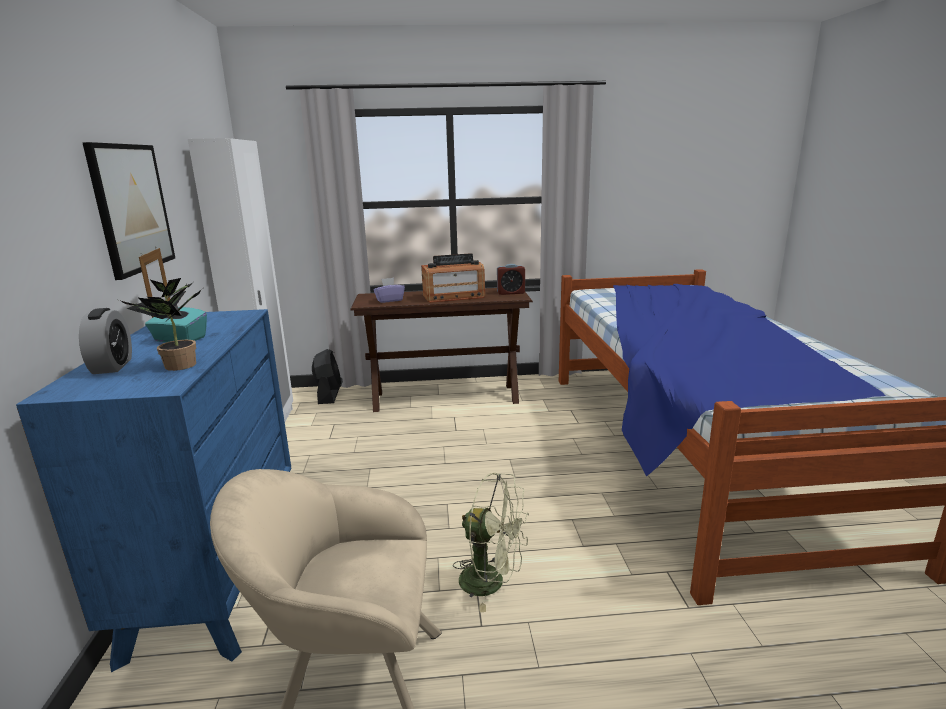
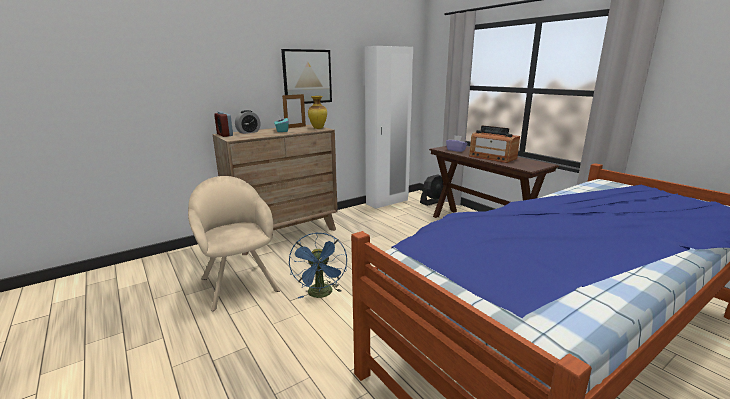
camera: 60 degrees right, 0 degrees up
(177, 367) = (252, 136): potted plant -> none
(218, 570) = (284, 234): blue dresser -> brown dresser
(227, 315) = (318, 128): none -> vase
(492, 582) = (321, 294): green fan -> blue fan
(510, 293) = (534, 165): alarm clock -> alarm clock (225, 135)

